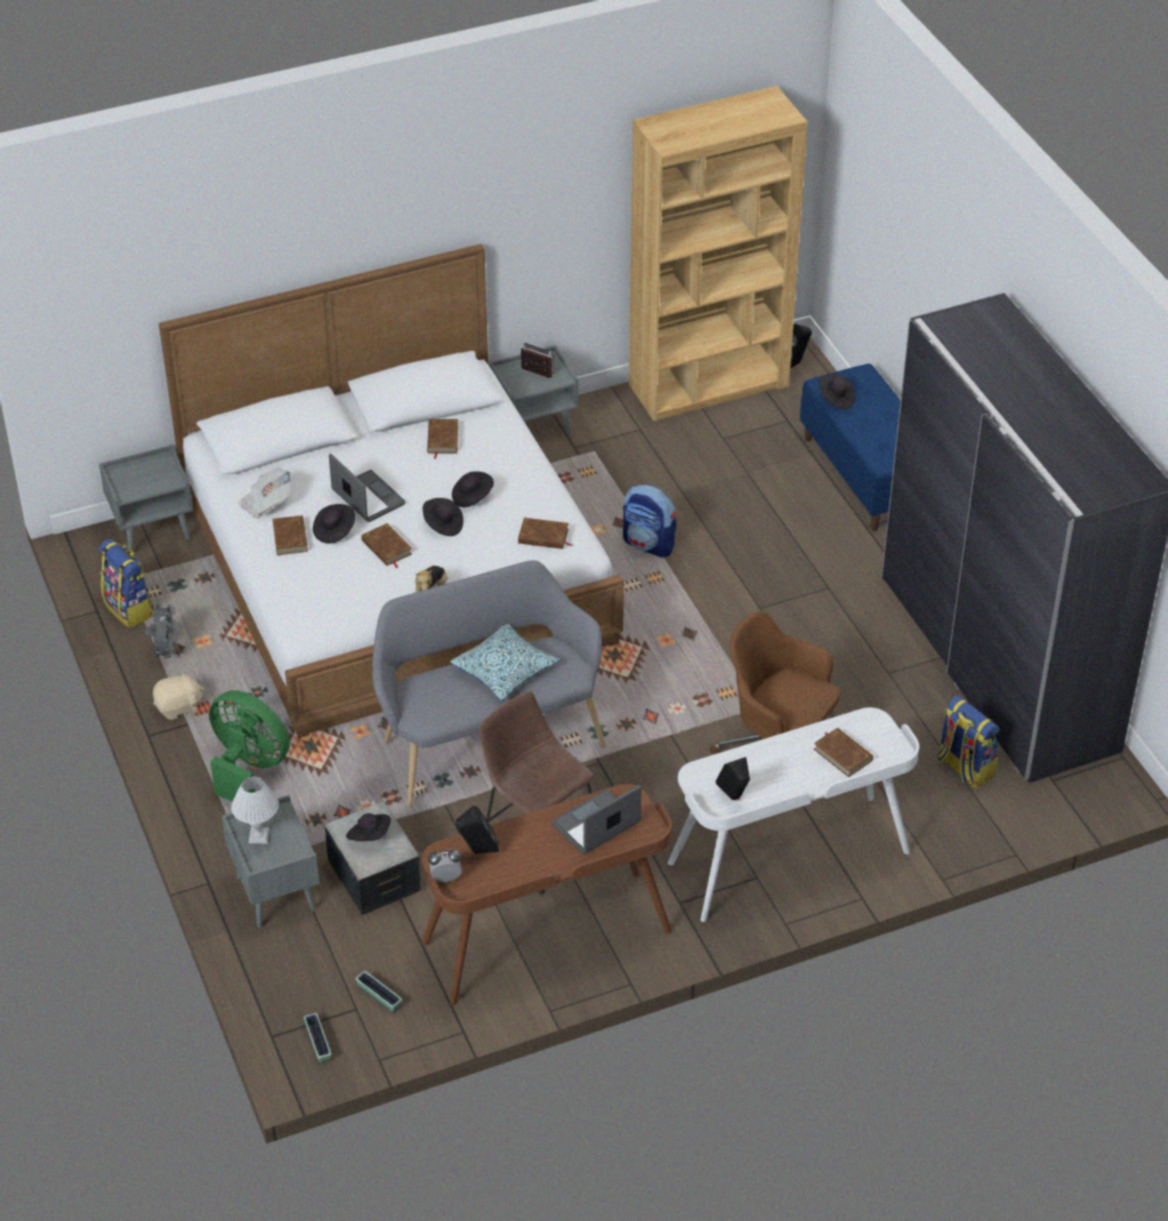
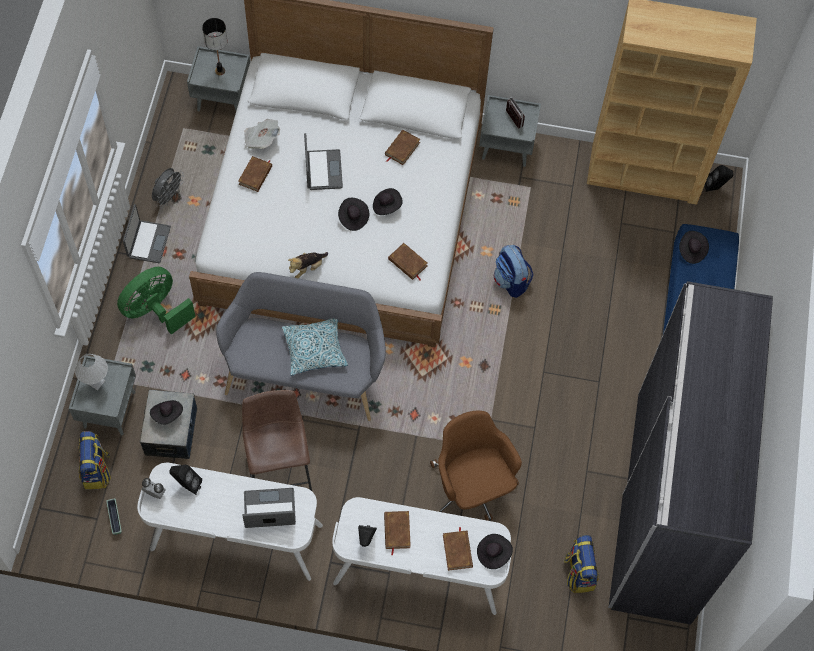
camera: 30 degrees right, 20 degrees up
(130, 608) = (170, 151): backpack -> backpack (96, 471)
(148, 476) = (220, 71): none -> table lamp
(179, 707) = (148, 242): beige plush toy -> laptop
(248, 769) = (156, 310): green fan -> green fan turned 105 degrees counterclockwise
(318, 1043) = (60, 529): planter -> none
(334, 531) = (285, 185): black hat -> black hat (493, 553)
(386, 548) = (306, 216): brown book -> brown book (396, 531)
(547, 938) = (236, 539): brown desk -> white desk

